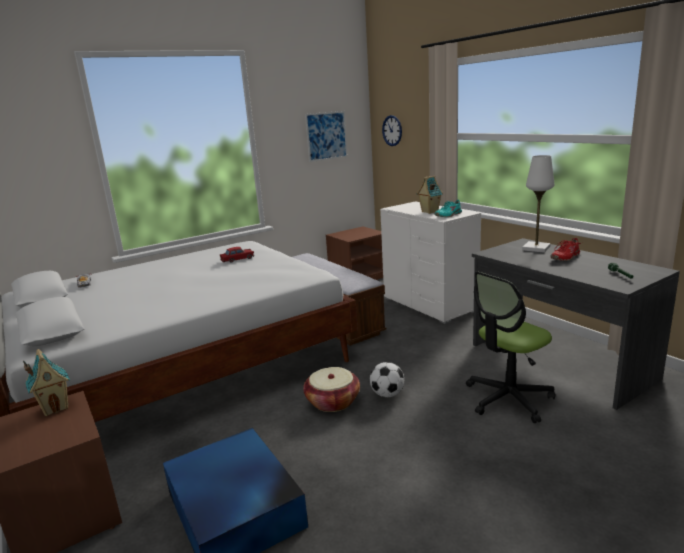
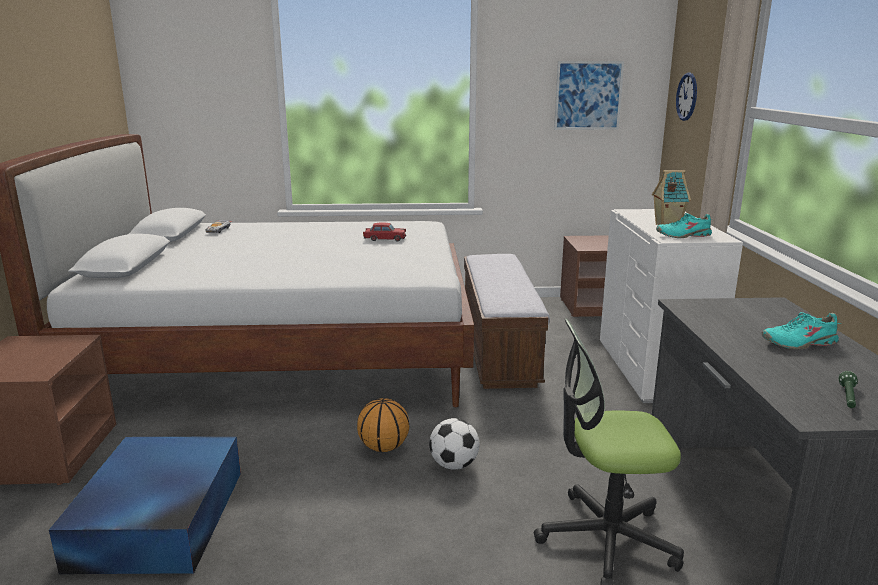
camera: 30 degrees right, 0 degrees up
(55, 407) = (61, 342): toy house -> none
(332, 401) = (383, 447): basket -> basketball
(536, 248) = (775, 317): white table lamp -> none
(565, 257) = (798, 343): red shoe -> turquoise shoe

